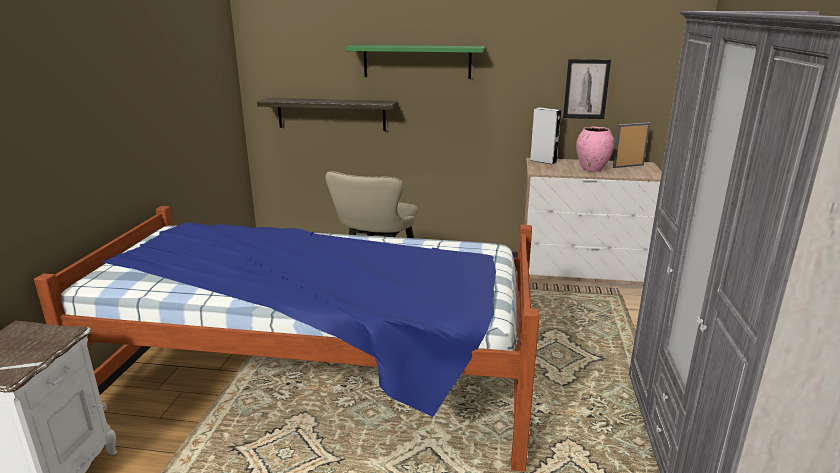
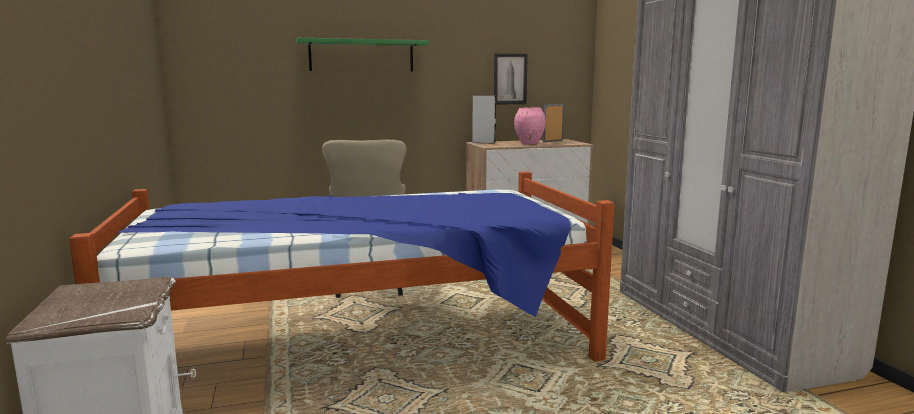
camera: 25 degrees left, 10 degrees down
(331, 114) = (273, 109): shelf -> none

